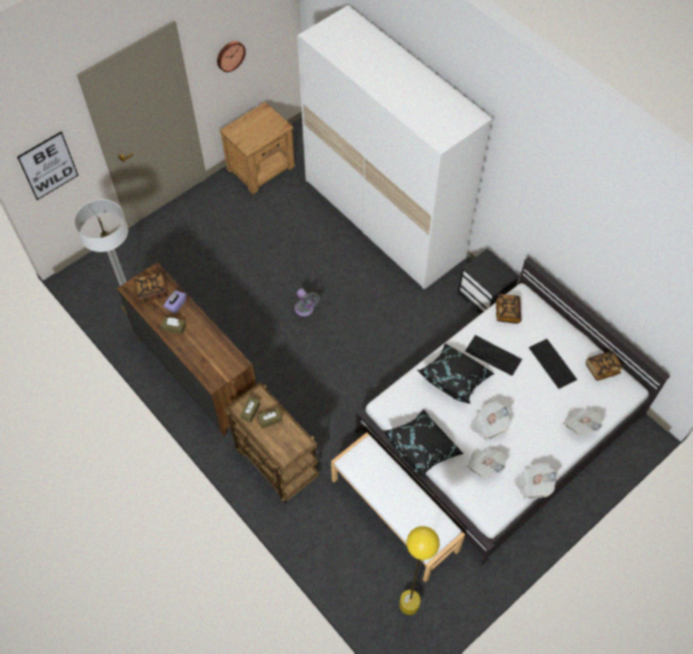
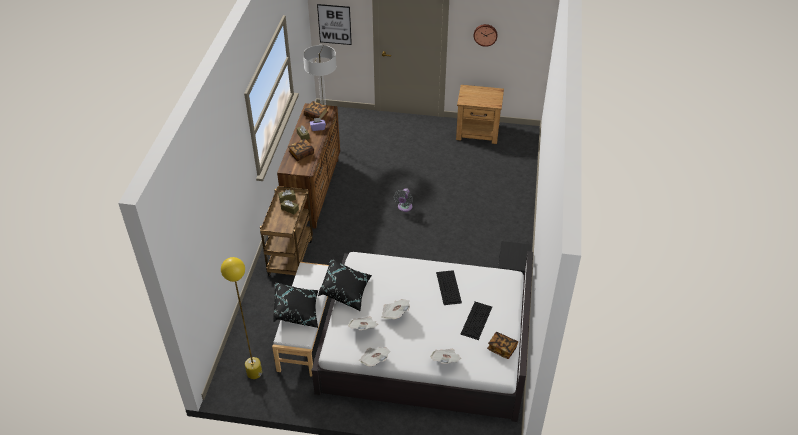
camera: 50 degrees right, 15 degrees down
(384, 219) = (510, 202): white wardrobe -> none
(455, 378) = (411, 279): black pillow -> black pillow (297, 312)
(507, 312) = (489, 276): book -> book (301, 154)

